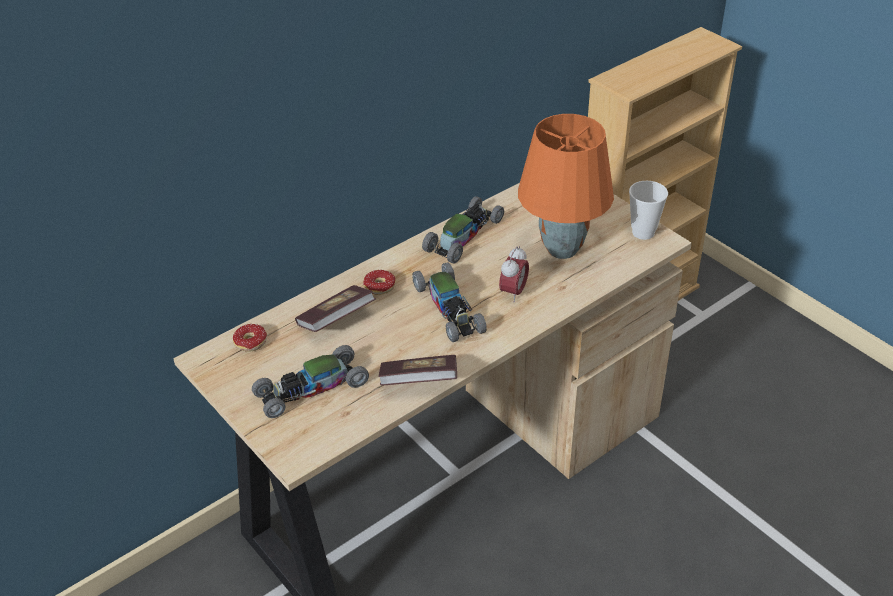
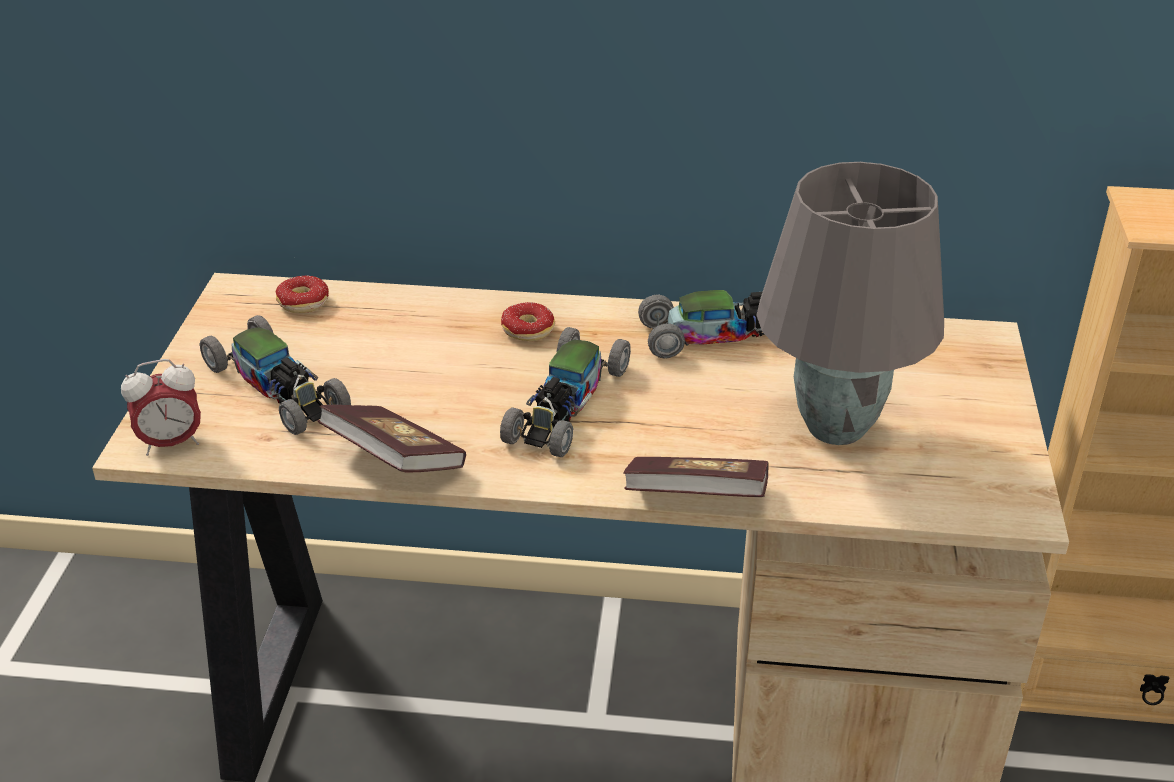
camera: 45 degrees right, 5 degrees down
(311, 389) = (277, 388): toy car -> toy car turned 150 degrees counterclockwise
(336, 320) = (422, 335): book -> book (696, 499)
(513, 292) = (679, 437): alarm clock -> alarm clock (171, 443)
(561, 249) = (835, 426): orange table lamp -> grey table lamp
(643, 232) = (1002, 480): cup -> none

